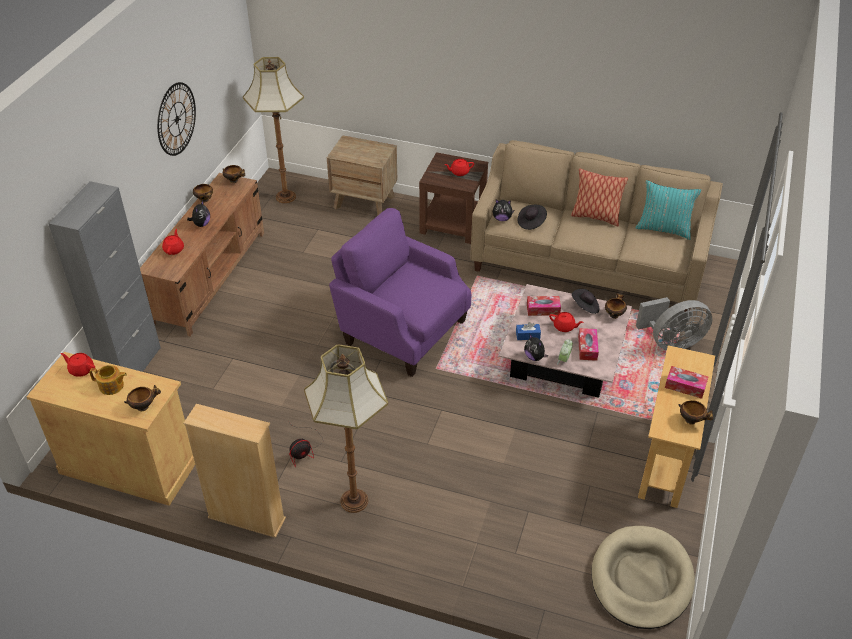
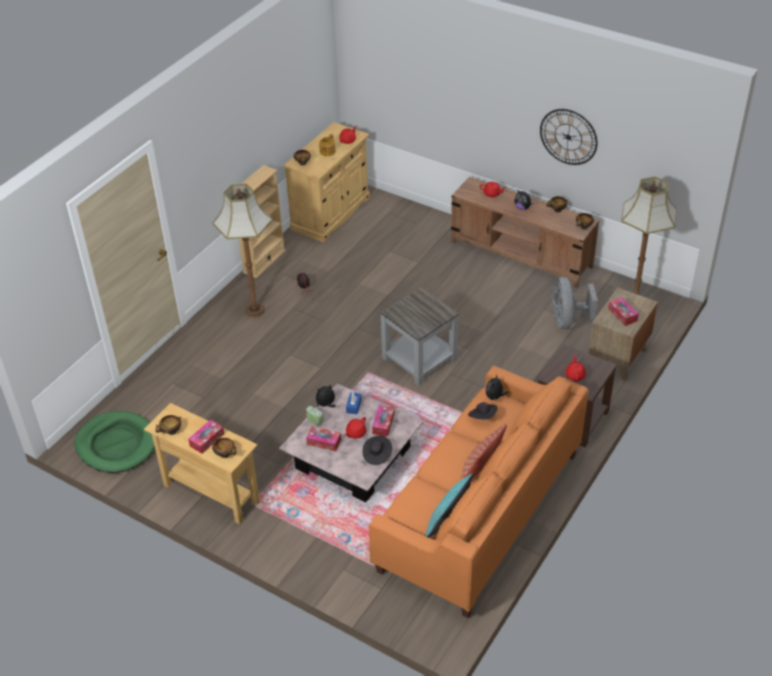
camera: 105 degrees right, 0 degrees up
(132, 366) = (426, 214): grey cabinet -> none
(367, 152) = (622, 315): none -> tissue box
(402, 330) = (420, 358): purple armchair -> grey side table
(588, 264) = (479, 512): beige sofa -> orange sofa
(614, 314) = (359, 473): bowl -> bowl (225, 455)
(641, 579) = (117, 444): beige dog bed -> green dog bed
(671, 342) = (343, 545): grey fan -> grey fan (567, 320)

